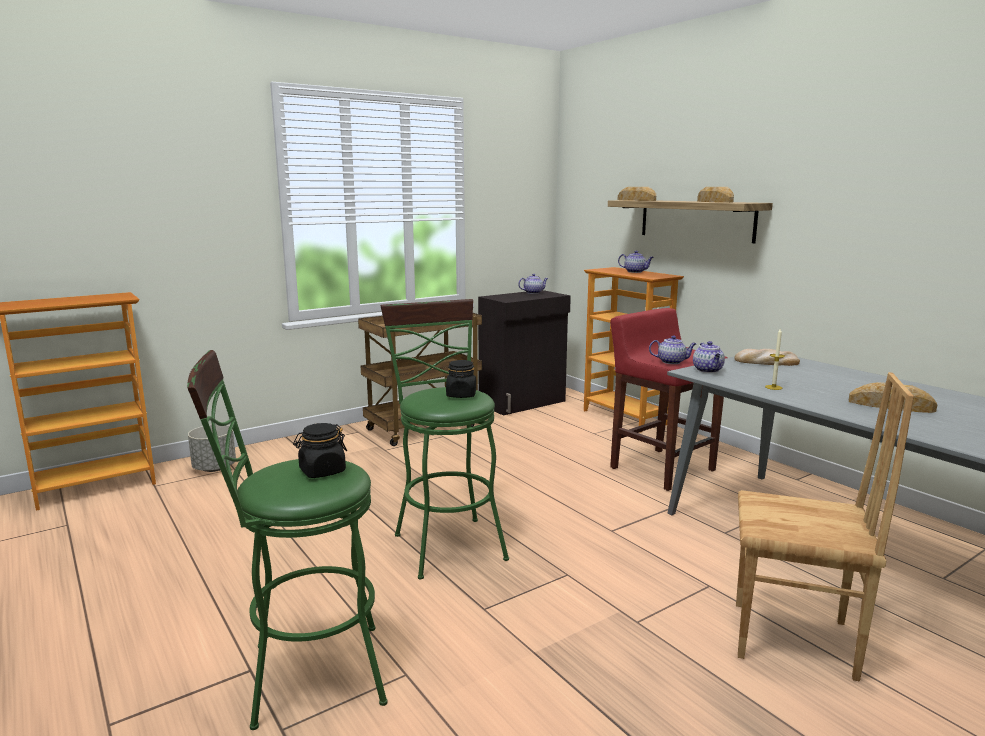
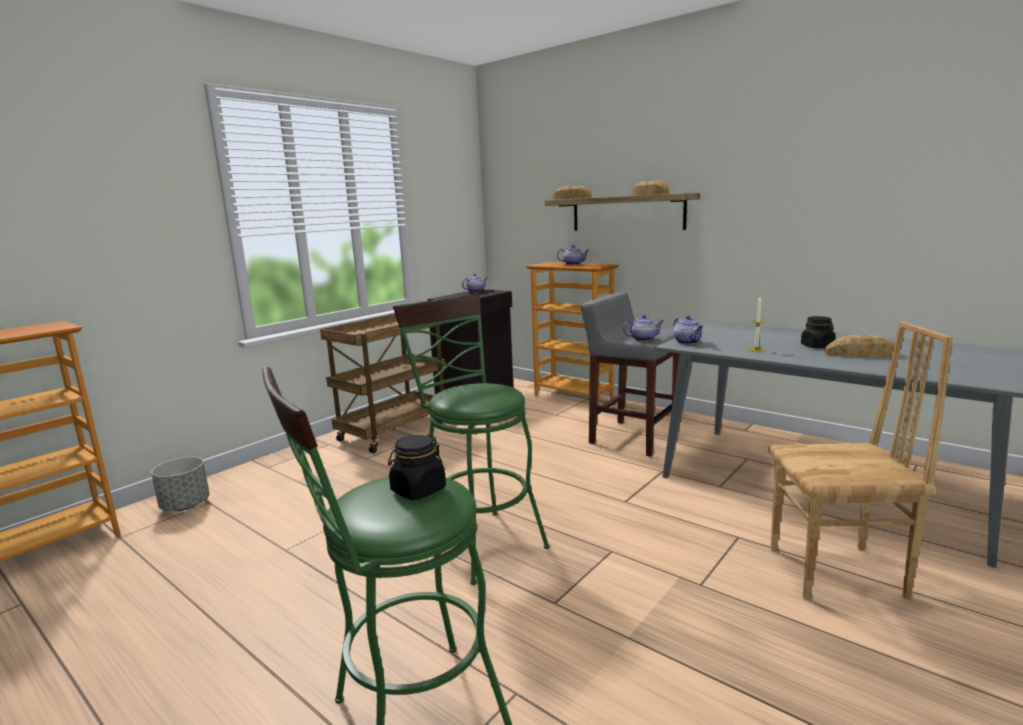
camera: 15 degrees left, 0 degrees up
(461, 395) = (490, 390): black jar -> black jar (817, 346)
(661, 468) = (632, 438): red stool -> grey stool
(766, 362) = (726, 330): bread -> none

